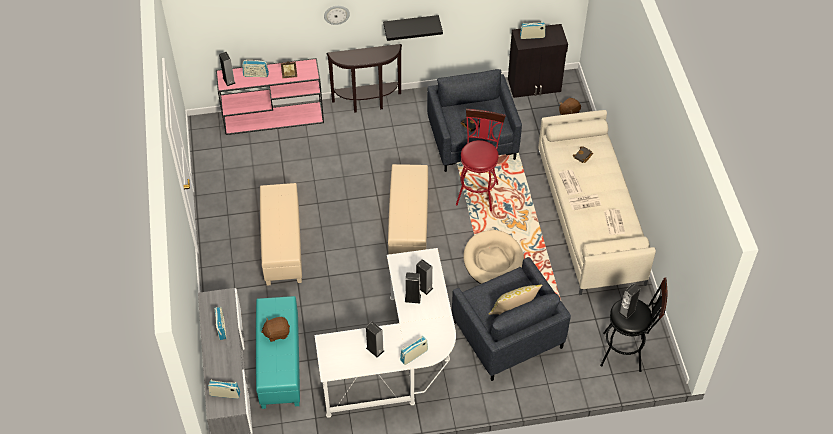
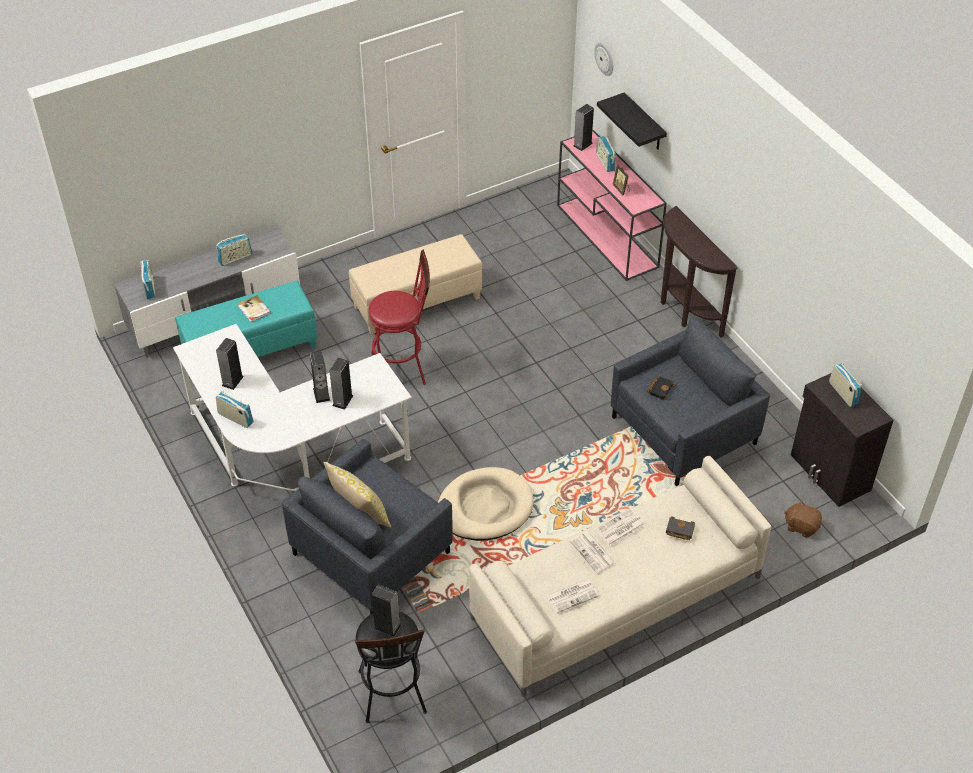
camera: 70 degrees right, 5 degrees down
(277, 333) = (254, 310): brown plush toy -> book
(336, 14) = (695, 163): wall clock -> wall clock (605, 58)
(409, 226) = (502, 406): beige ottoman -> none
(411, 25) = (753, 252): black shelf -> black shelf (644, 123)
(477, 191) = (597, 460): red stool -> red stool (404, 367)

